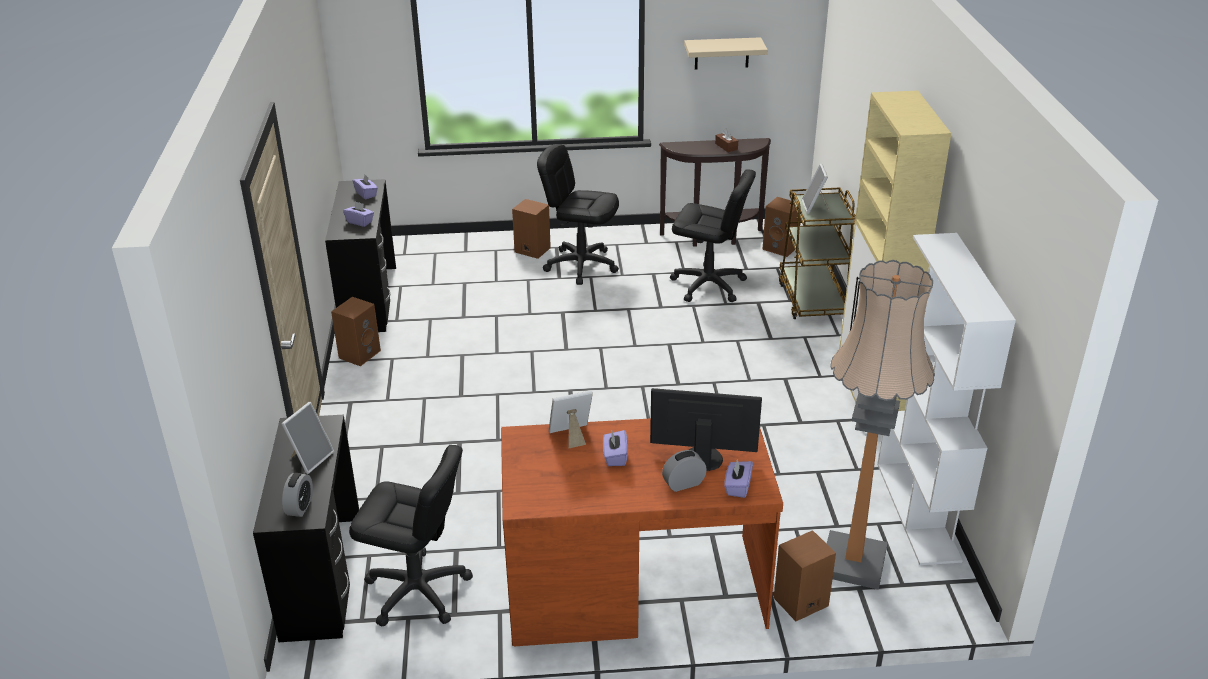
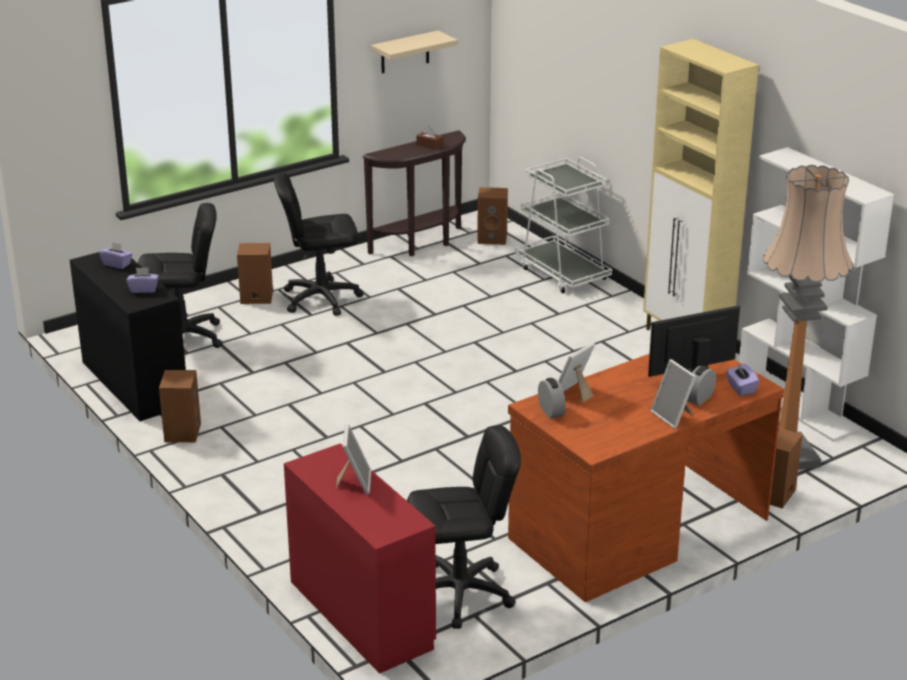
camera: 30 degrees left, 5 degrees down
(300, 507) = (393, 518): alarm clock -> alarm clock (551, 411)
(321, 577) = (360, 614): black desk -> red desk
(615, 457) = (626, 397): purple tissue box -> none
(708, 285) = (459, 285): black office chair -> black office chair (183, 338)
(812, 299) = (562, 273): brown cart -> white cart
(814, 207) = (558, 179): picture frame -> picture frame (673, 416)

